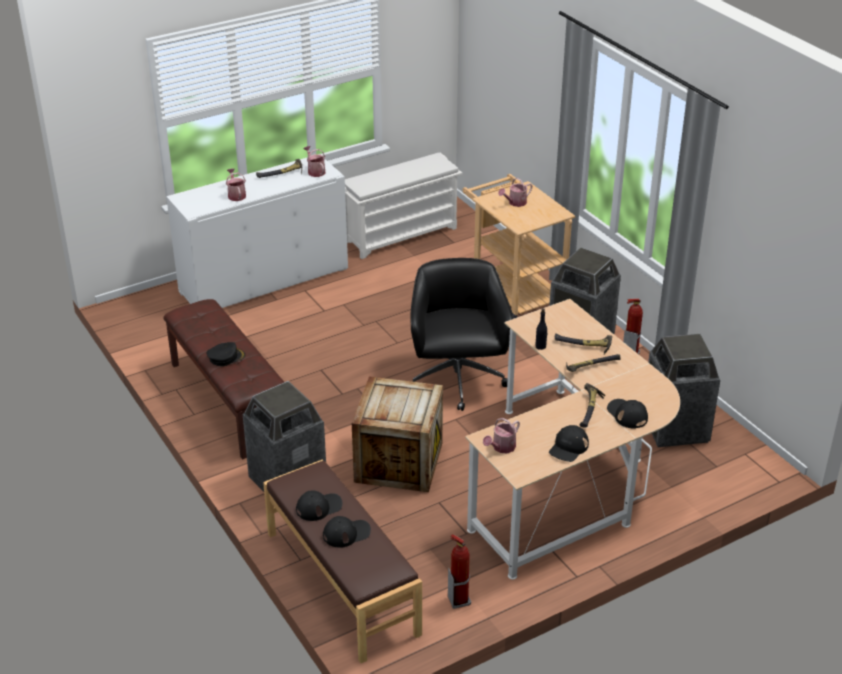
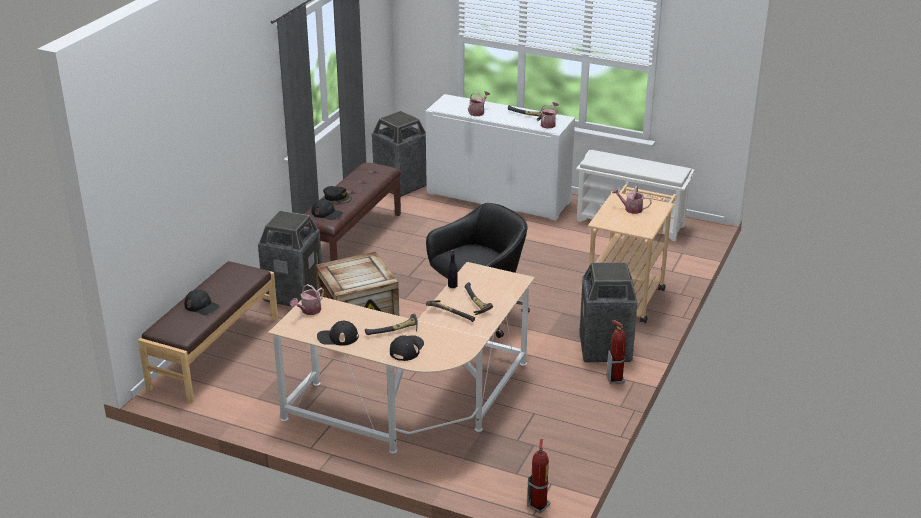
camera: 55 degrees right, 5 degrees down
(319, 507) = (218, 287): black cap -> black cap (327, 213)
(459, 600) = (239, 405): fire extinguisher -> fire extinguisher (538, 505)
(501, 447) = (309, 311): watering can -> watering can turned 60 degrees counterclockwise
(675, 428) = (542, 435): trash can -> trash can (401, 185)

